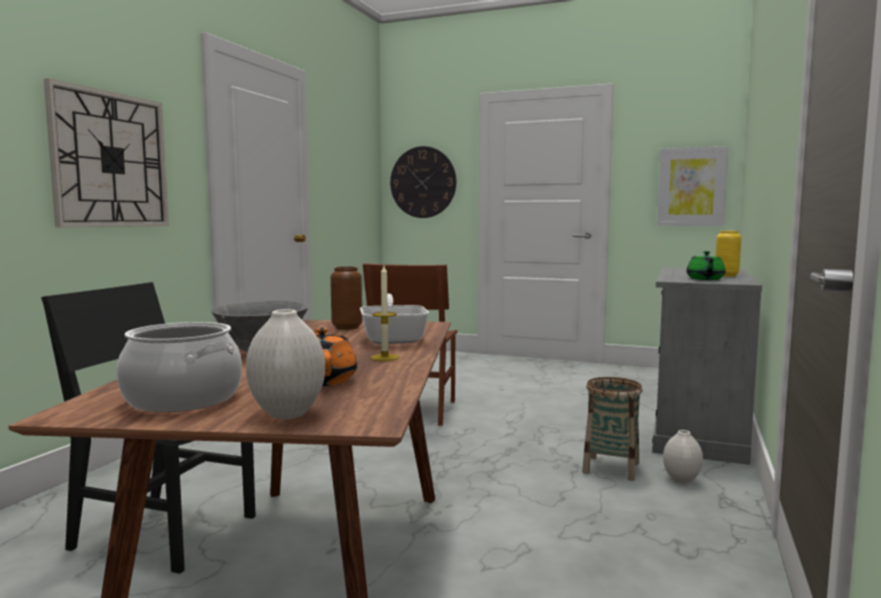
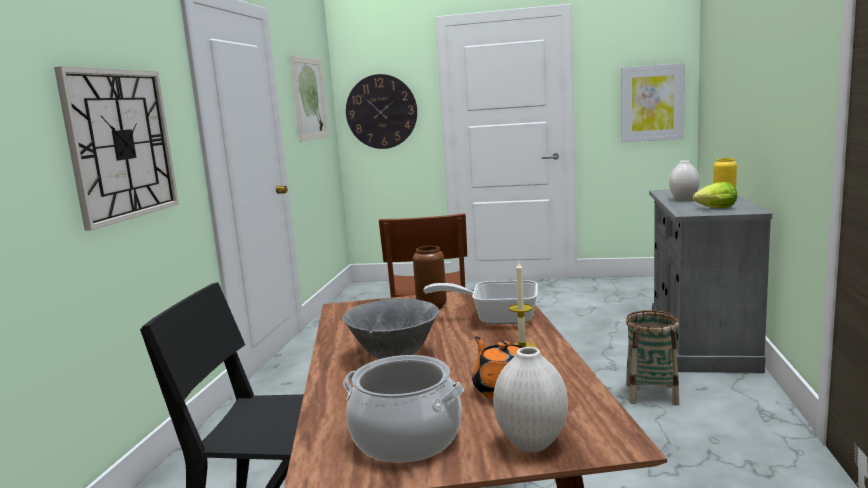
camera: 10 degrees left, 5 degrees up
(349, 162) = (309, 99): none -> picture
(394, 338) = (496, 317): frying pan -> frying pan turned 60 degrees counterclockwise
(681, 480) = (718, 398): white vase -> white vase (683, 199)
(705, 279) = (714, 208): green teapot -> lettuce

